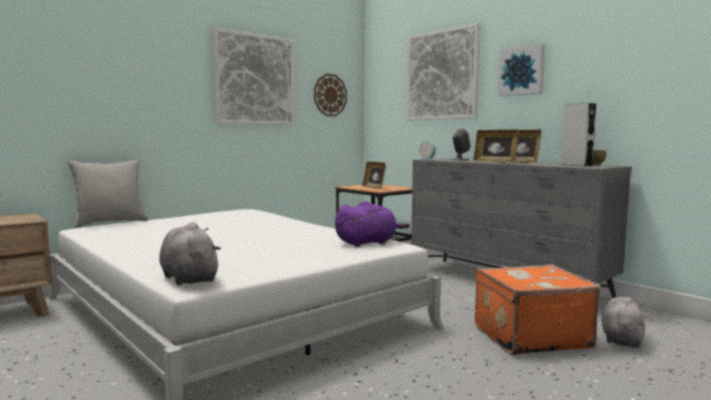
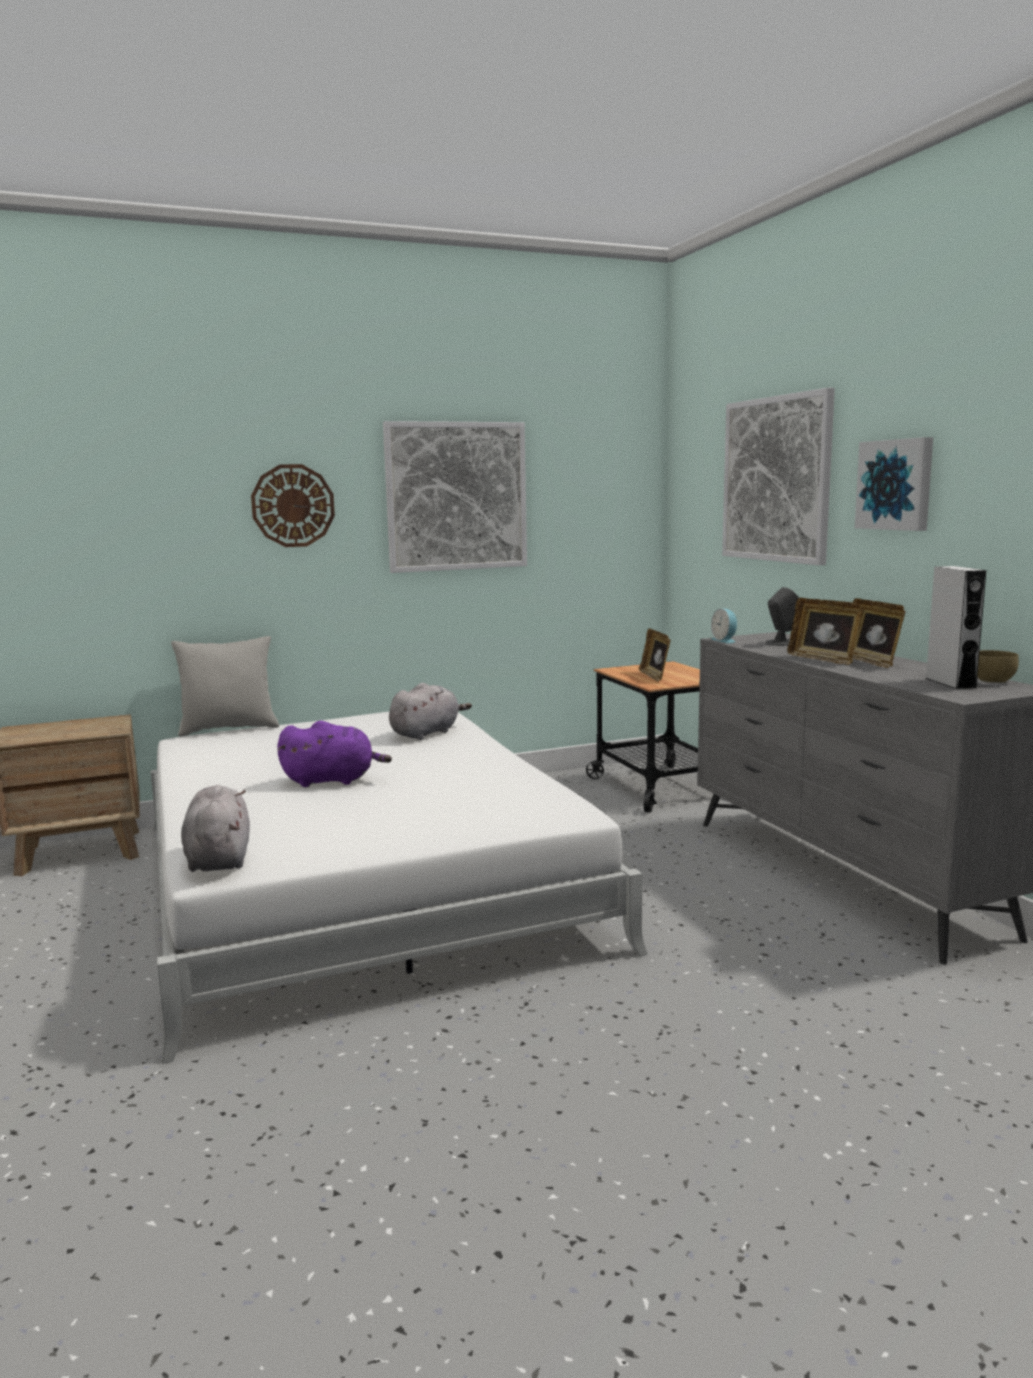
camera: 20 degrees right, 5 degrees up
(330, 95) = (597, 509): wall clock -> wall clock (293, 505)
(368, 243) = (533, 805): purple plush toy -> purple plush toy (332, 780)
(529, 336) = (780, 993): orange suitcase -> none
(621, 339) = (949, 1024): grey plush toy -> grey plush toy (427, 733)

